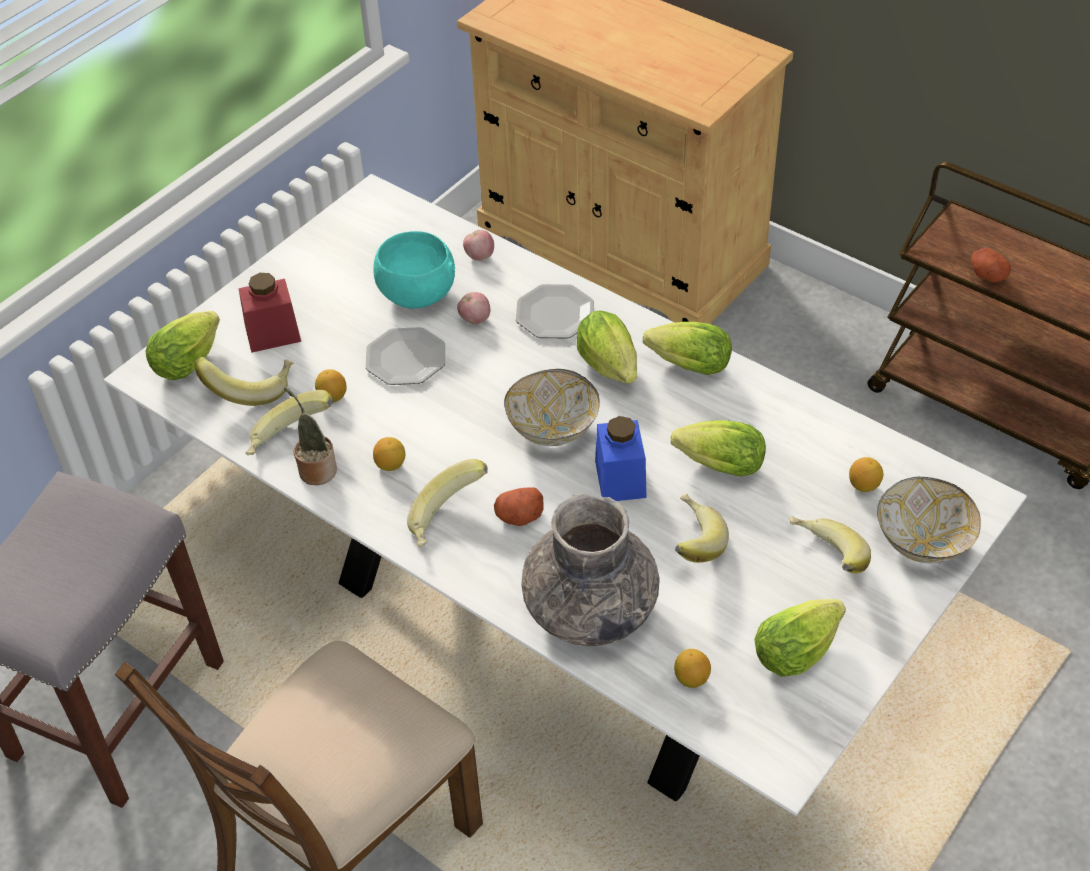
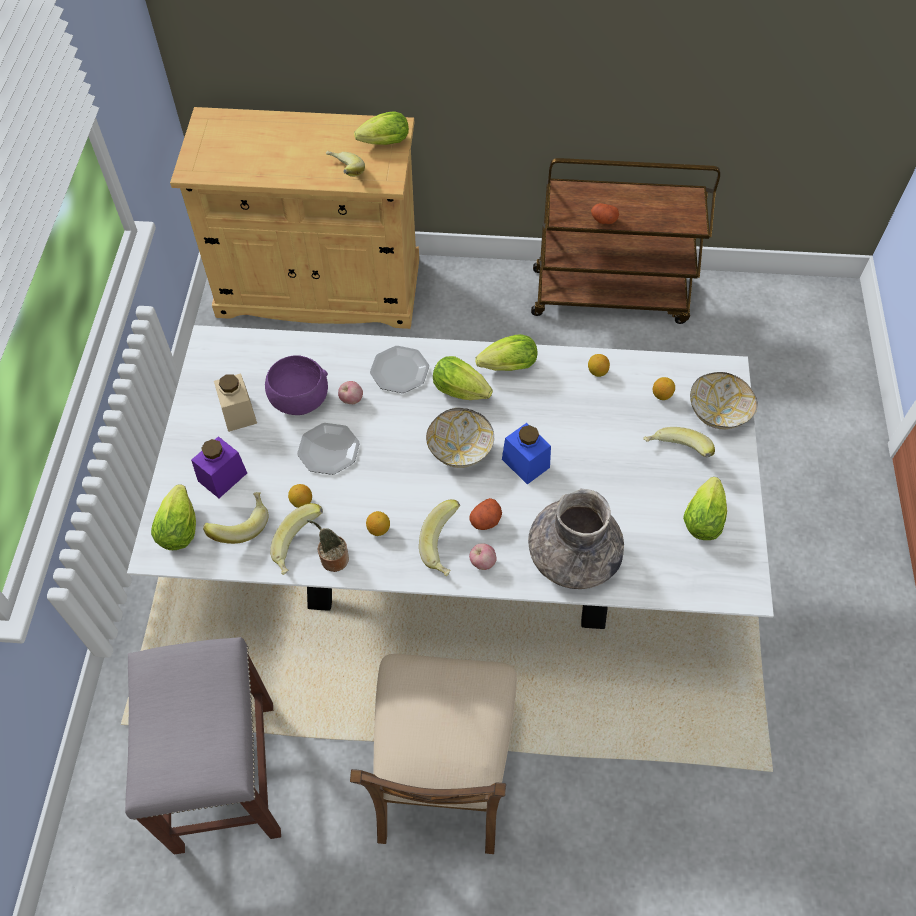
camera: 35 degrees left, 10 degrees up
(273, 333) = (222, 477): red jar -> purple jar
(342, 278) = (238, 413): none -> beige jar
(416, 295) = (298, 401): turquoise bowl -> purple bowl
(479, 256) = (318, 353): apple -> apple (482, 562)
(690, 543) = (596, 483): banana -> banana (343, 174)
(691, 678) = (661, 568): lemon -> lemon (597, 372)
(715, 465) = (572, 425): lettuce -> lettuce (382, 143)

